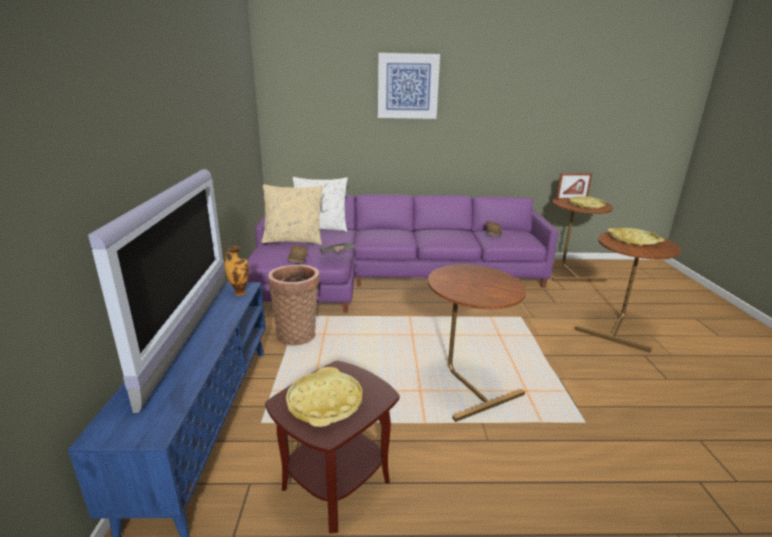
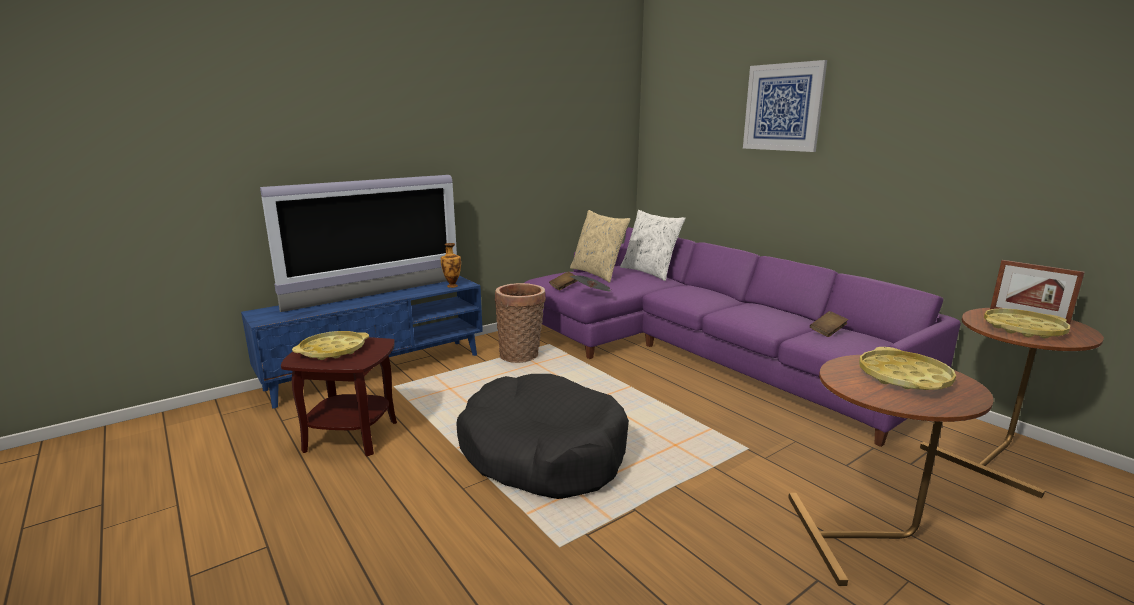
camera: 55 degrees right, 5 degrees down
(466, 385) = (542, 452): brown side table -> black dog bed

